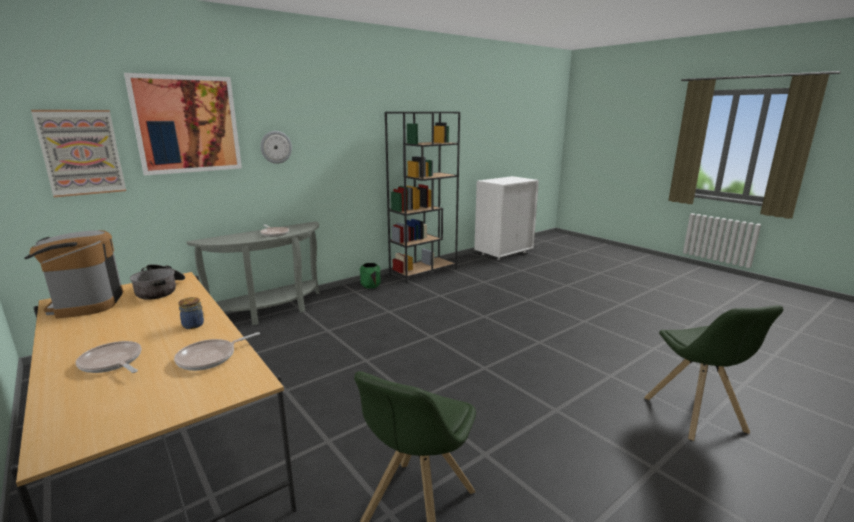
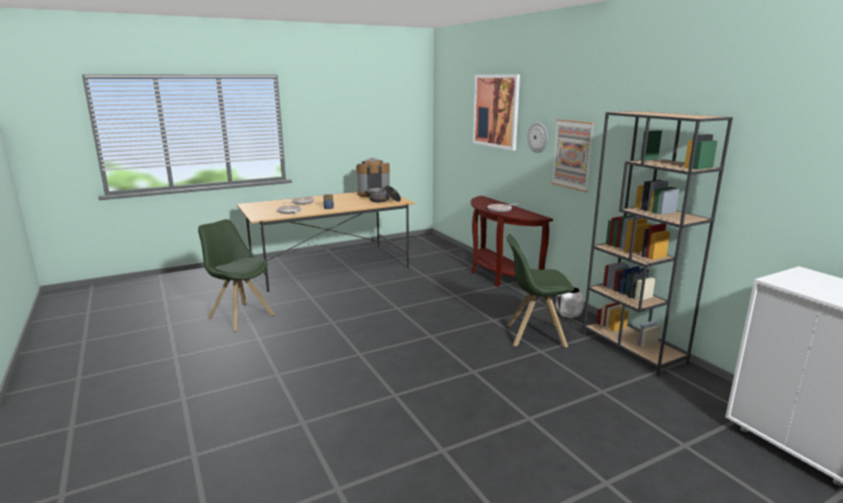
camera: 100 degrees right, 0 degrees up
(81, 152) = (459, 123): picture -> picture (572, 154)
(272, 311) = (498, 276): grey console table -> brown console table
(370, 285) = (568, 313): green planter -> white planter
(695, 415) = (205, 453): green chair -> green chair (535, 335)

